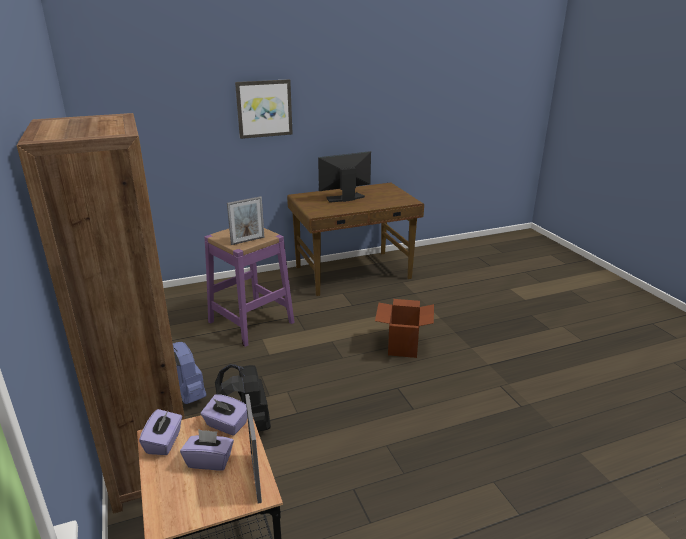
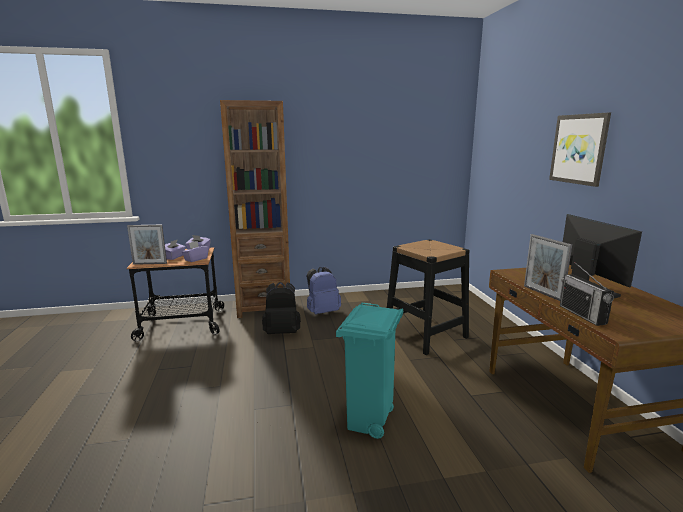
camera: 100 degrees right, 10 degrees down
(247, 241) = (418, 248): picture frame -> picture frame (542, 293)
(251, 322) = (425, 334): purple stool -> black stool
(391, 204) = (582, 314): none -> radio
(403, 346) = (369, 422): cardboard box -> turquoise trash can

